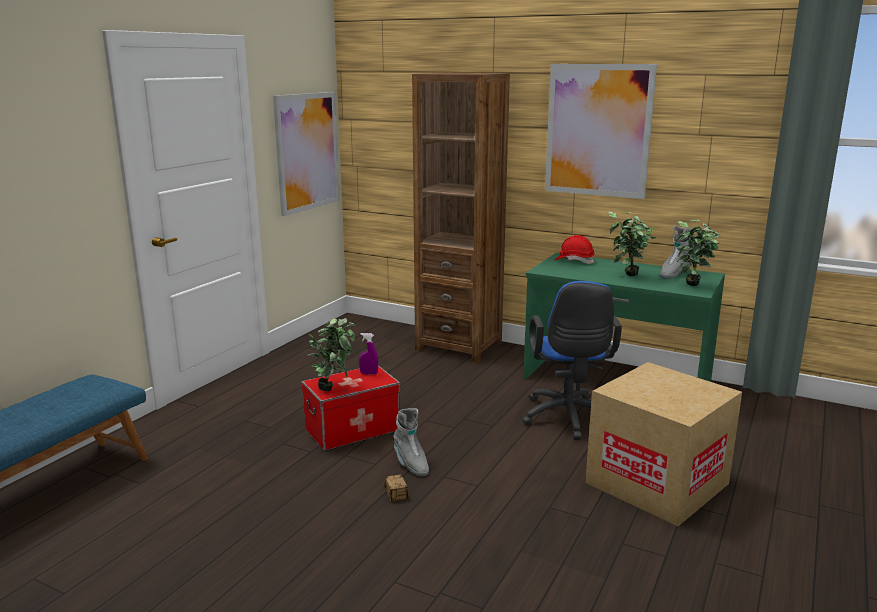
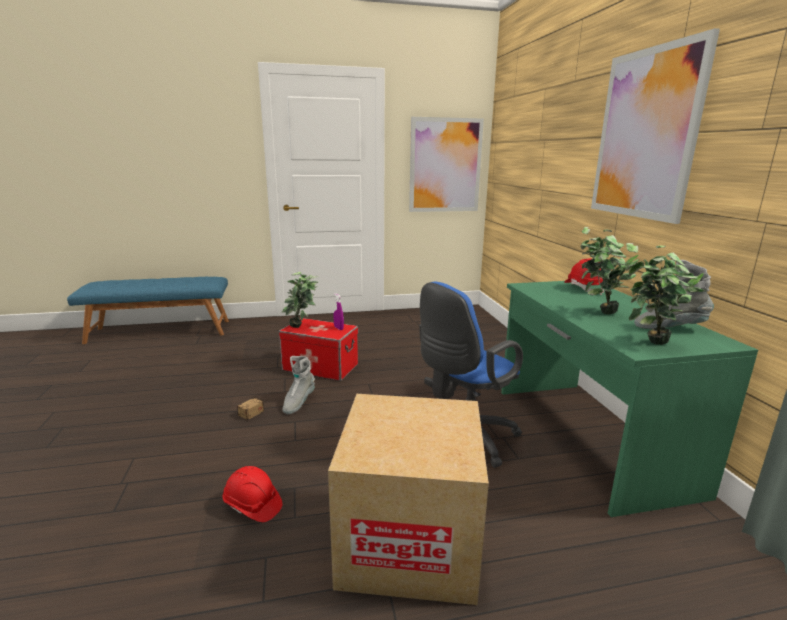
camera: 50 degrees right, 0 degrees up
(459, 346) = (504, 350): brown bookcase -> none
(553, 532) = (252, 505): none -> red hard hat

